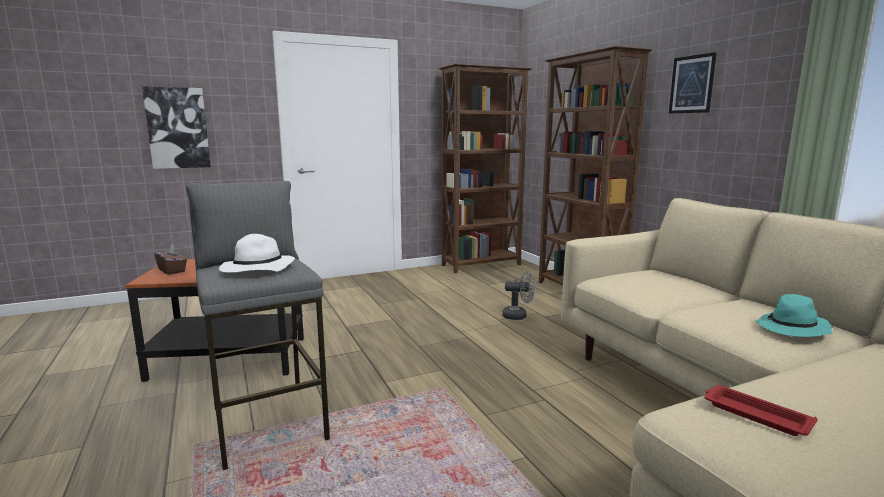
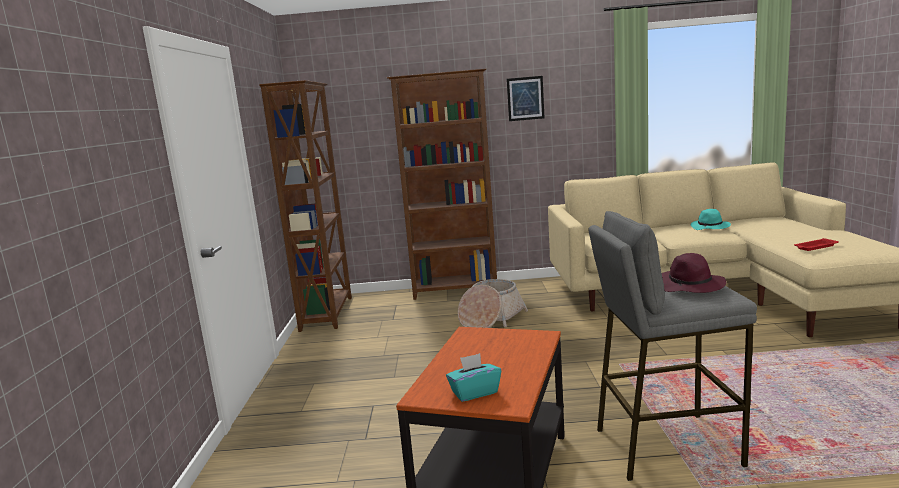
camera: 65 degrees left, 0 degrees up
(172, 270) = (474, 392): brown tissue box -> turquoise tissue box
(177, 128) = (86, 219): picture -> none
(257, 269) = (691, 286): white hat -> purple hat
(518, 316) = (491, 319): grey fan -> basket

